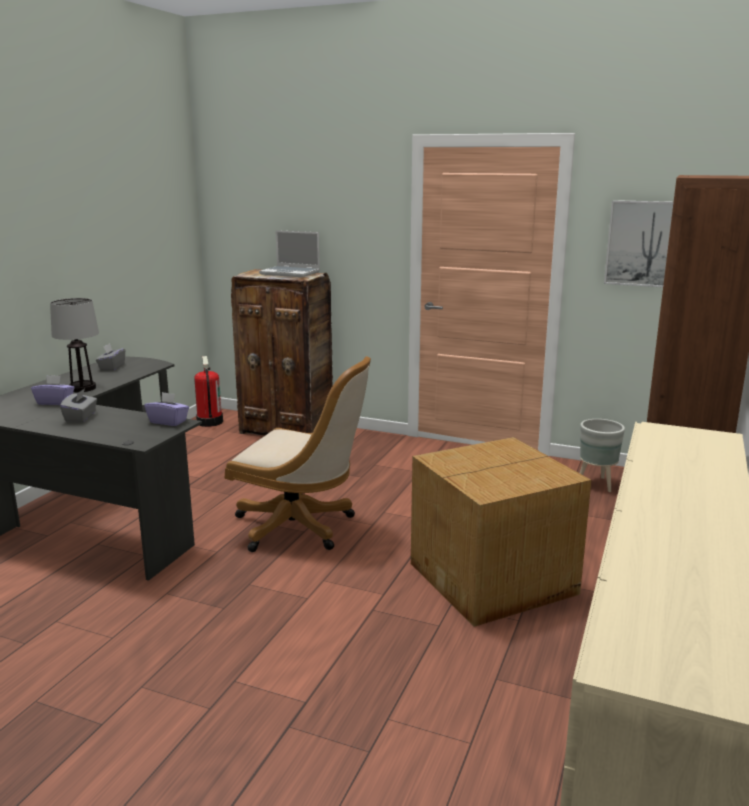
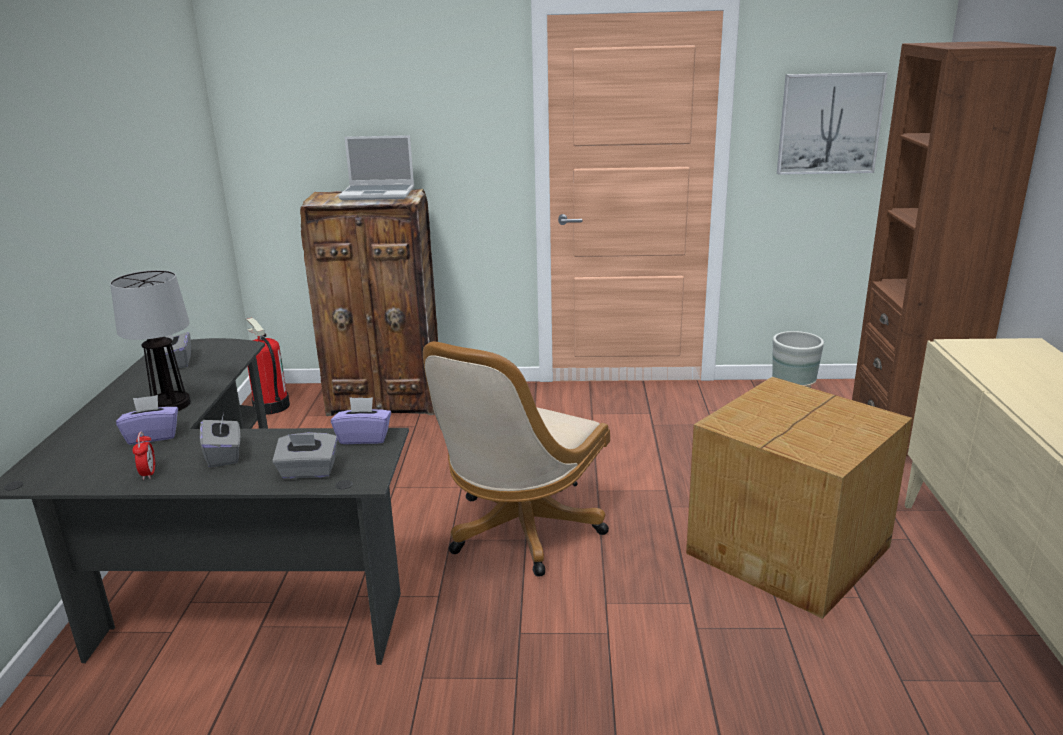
camera: 20 degrees left, 5 degrees up
(32, 420) = (148, 474): none -> alarm clock
(115, 433) = (308, 472): none -> grey tissue box
(302, 527) = (519, 534): office chair -> office chair turned 120 degrees clockwise

